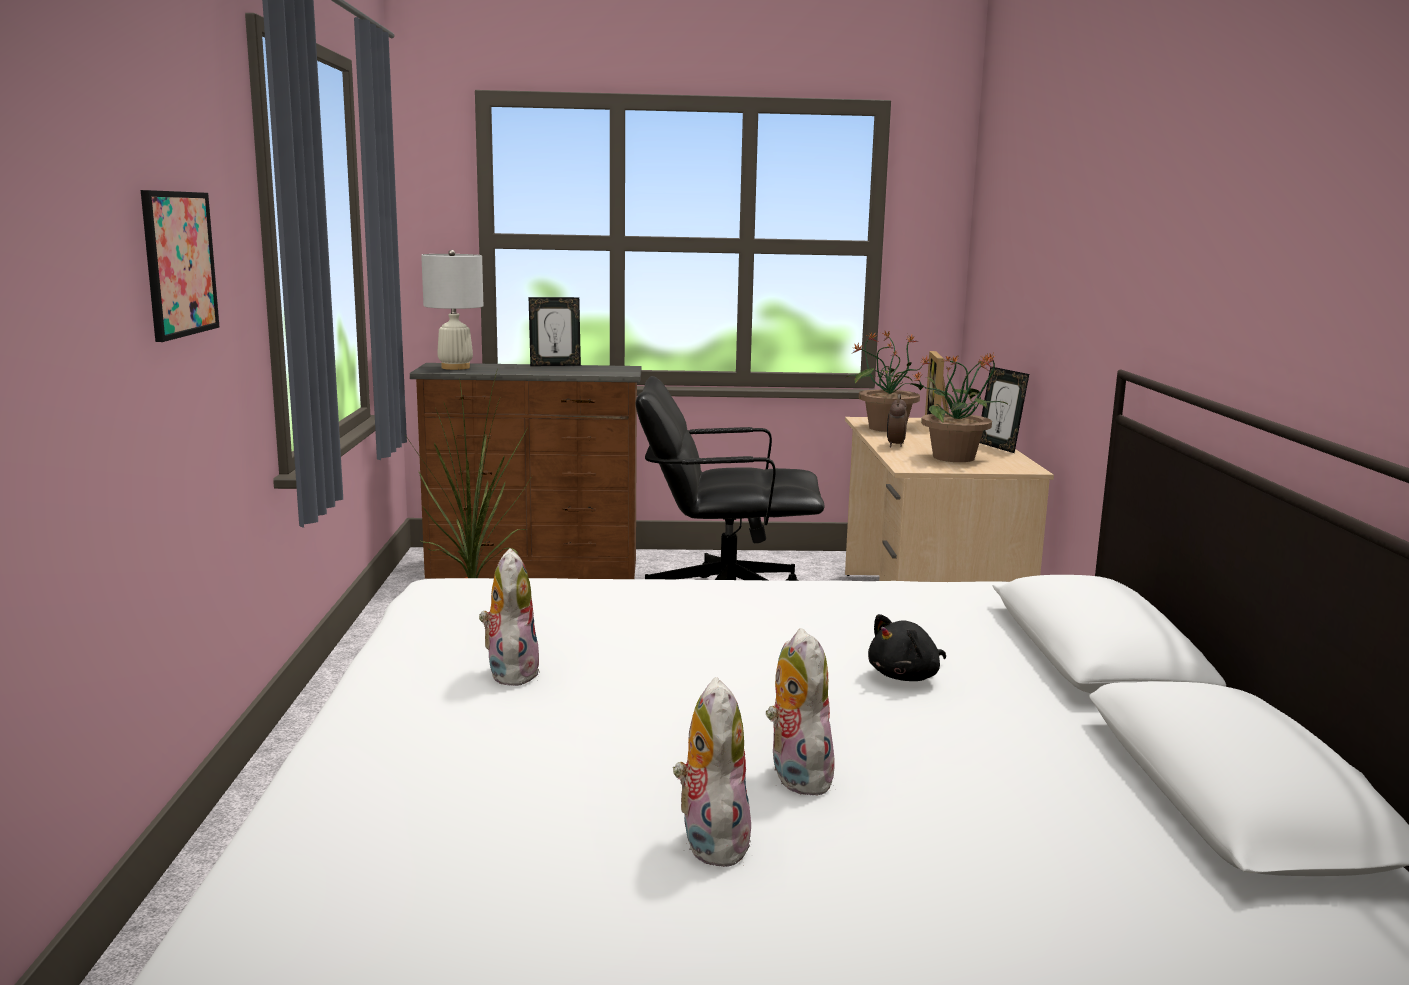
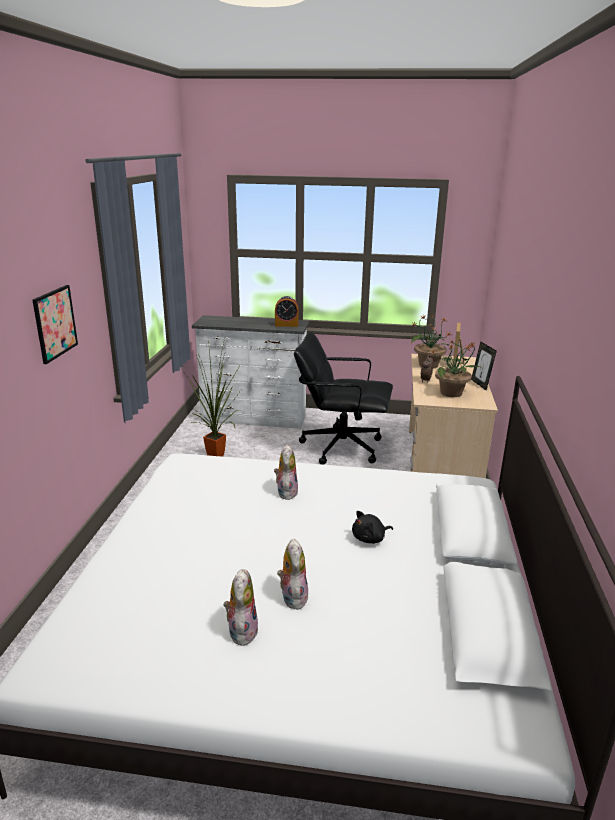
camera: 10 degrees right, 10 degrees up
(455, 367) = (215, 321): white table lamp -> none
(510, 672) = (192, 520): plush toy -> plush toy (286, 492)
(534, 570) = (254, 419): brown dresser -> white dresser
(555, 365) = (265, 319): picture frame -> none
(601, 370) = (286, 325): none -> alarm clock

